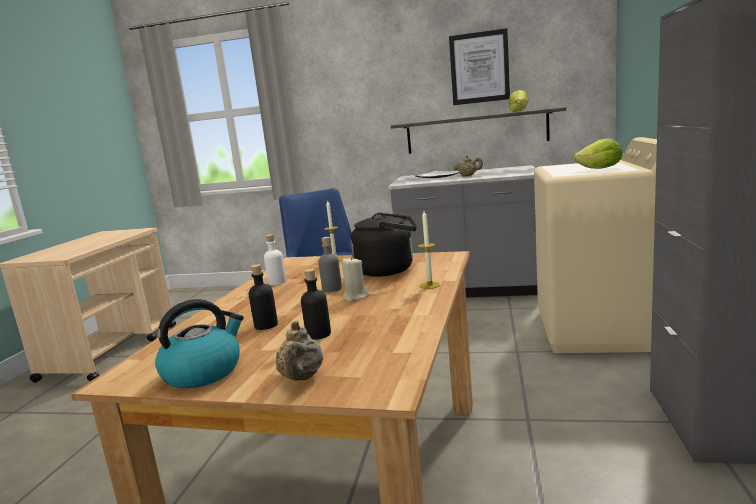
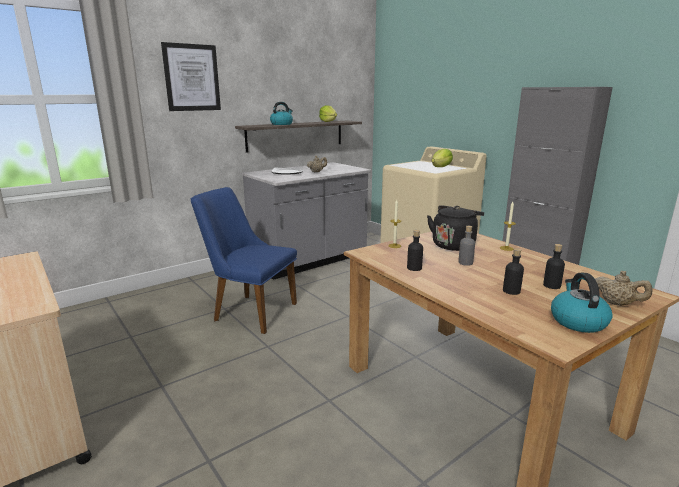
camera: 50 degrees left, 5 degrees up
(277, 282) = (414, 268): white bottle -> black bottle
(355, 297) = (495, 263): beige candle -> none
(445, 119) = (281, 124): none -> kettle
(479, 68) = (298, 84): picture -> picture (192, 77)

